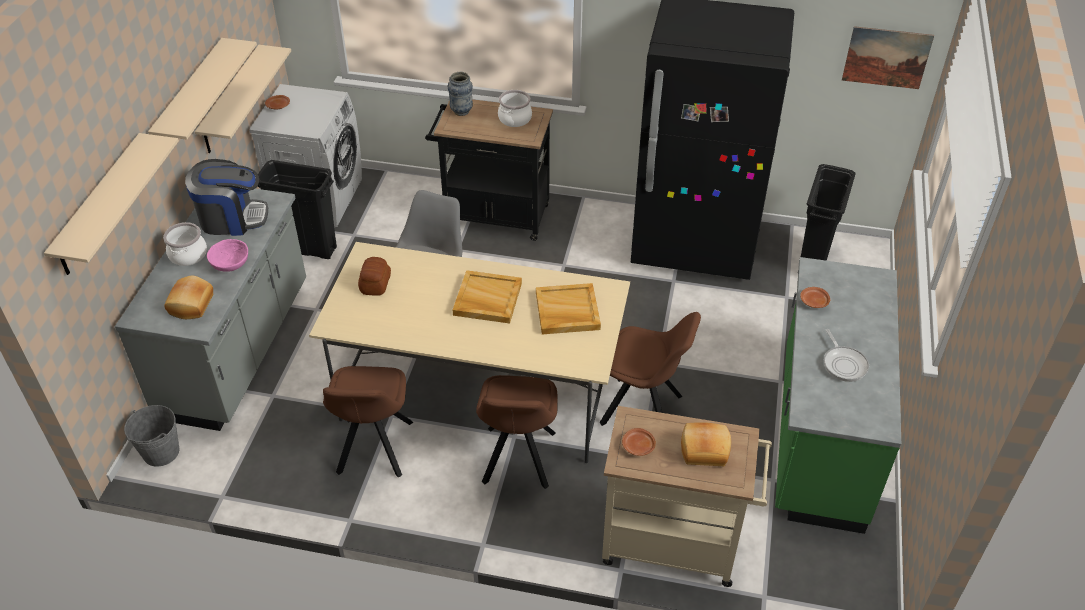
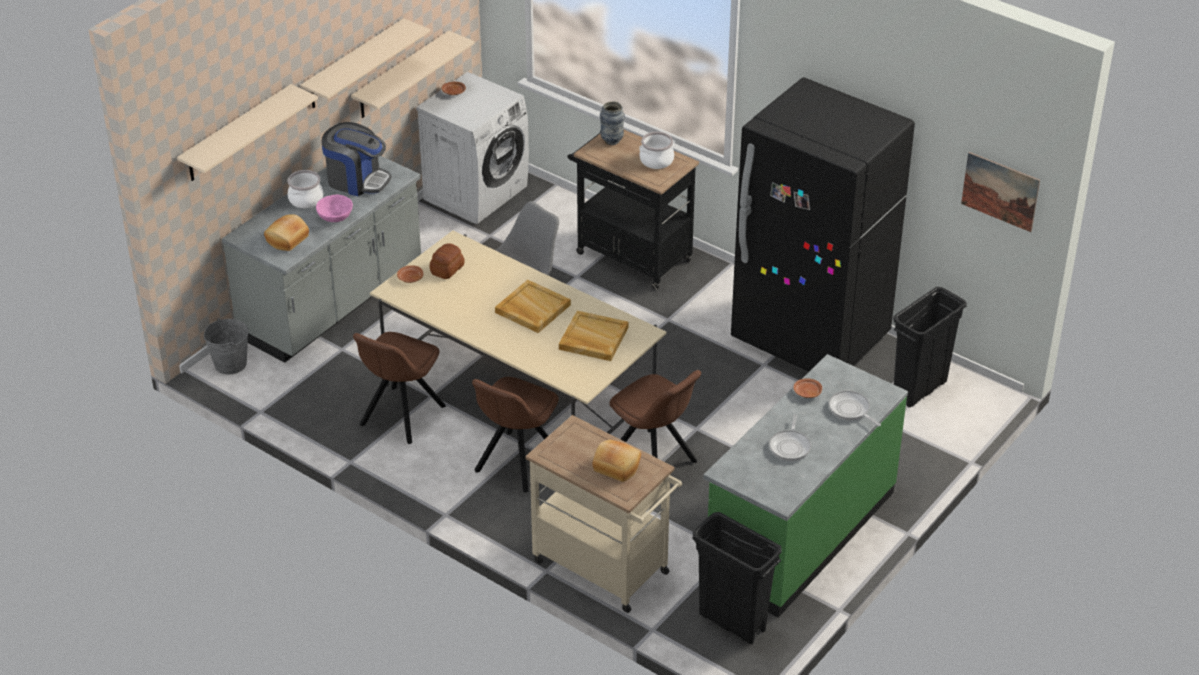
camera: 25 degrees right, 5 degrees down
(308, 249) = (441, 236): black trash can -> black trash can (731, 622)
(638, 446) = (566, 447): brown plate -> brown plate (410, 278)
(865, 306) = (851, 410): none -> frying pan

